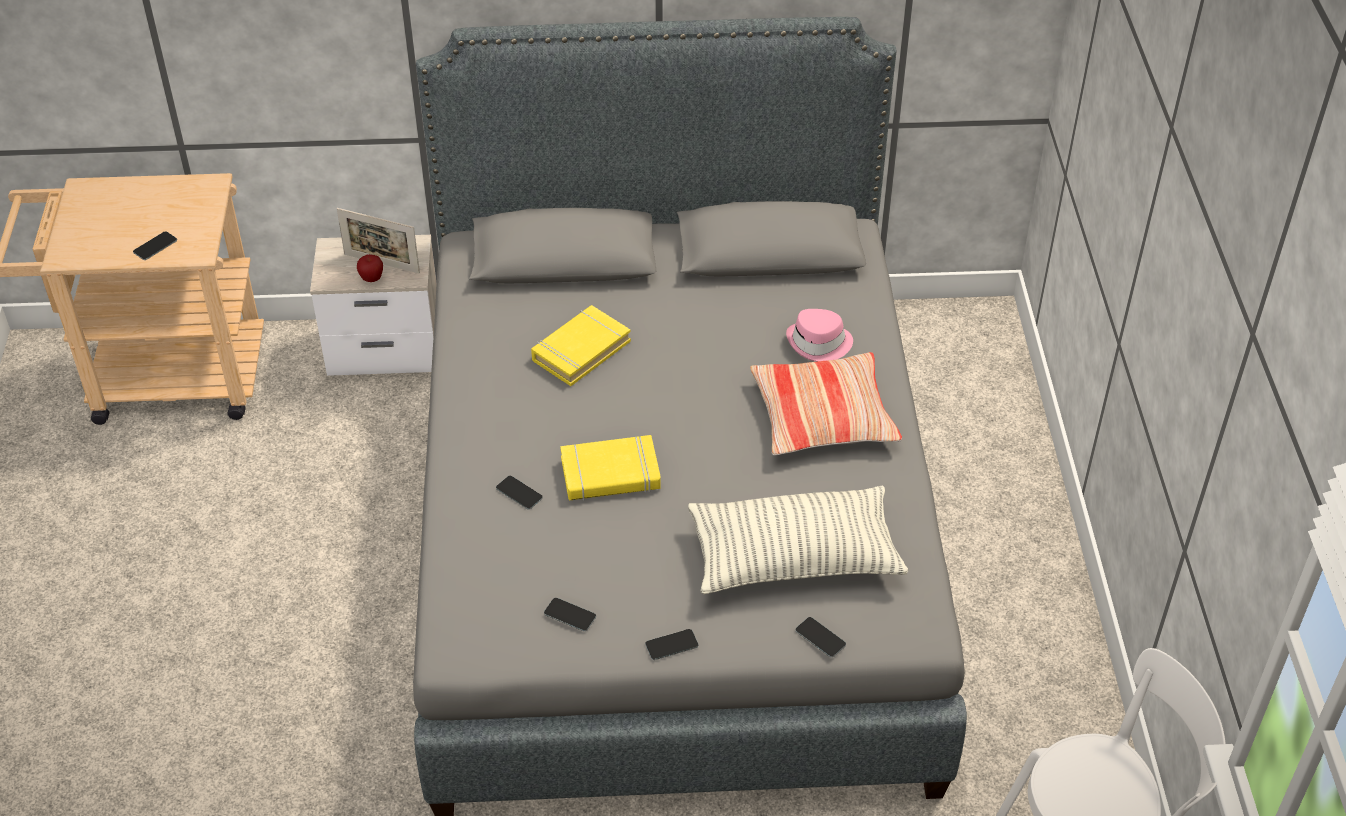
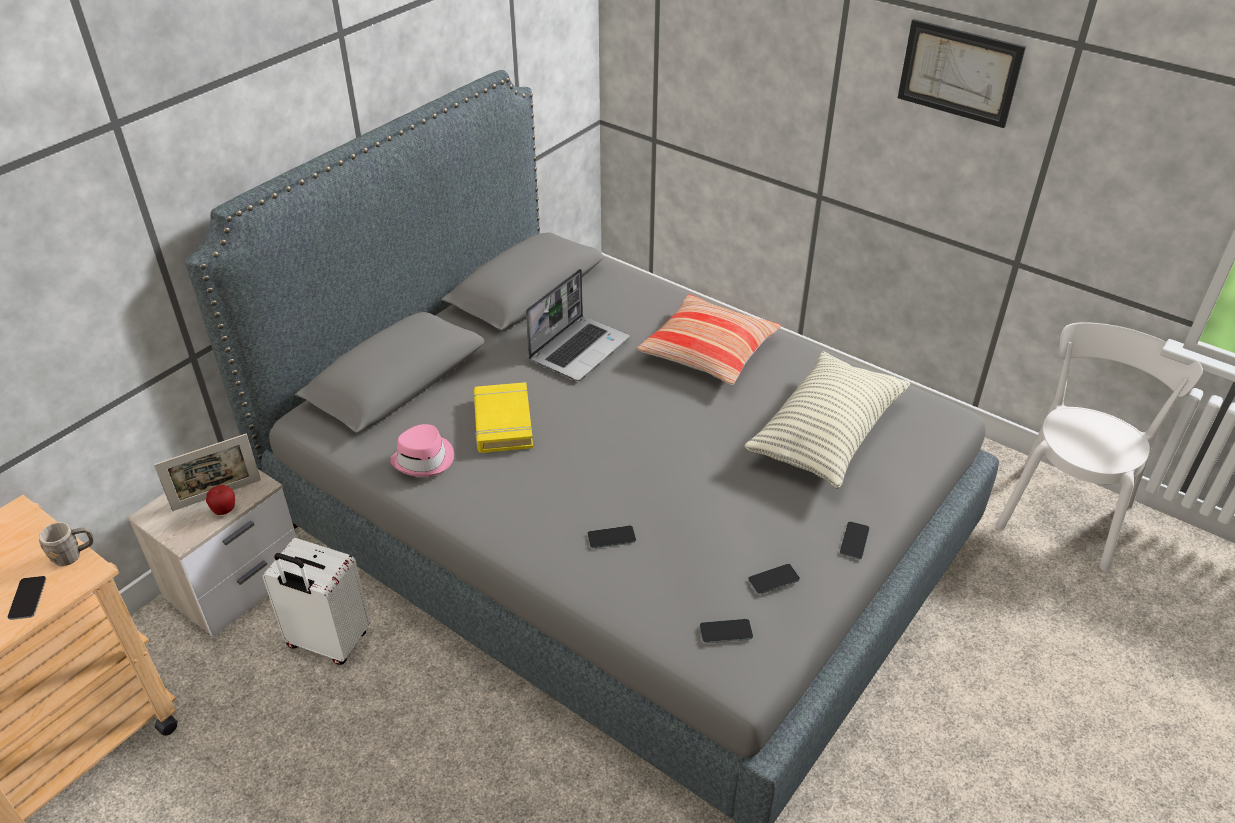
camera: 50 degrees left, 5 degrees down
(205, 237) = (74, 555): none -> grey mug
(384, 439) = (327, 642): none -> white suitcase
(610, 474) = (650, 476): yellow book -> none
(726, 335) = (579, 349): none -> laptop
(819, 343) = (639, 316): pink hat -> pink hat (424, 459)
(820, 637) = (914, 463): phone -> phone (726, 631)
(1194, 289) = (959, 72): none -> picture

